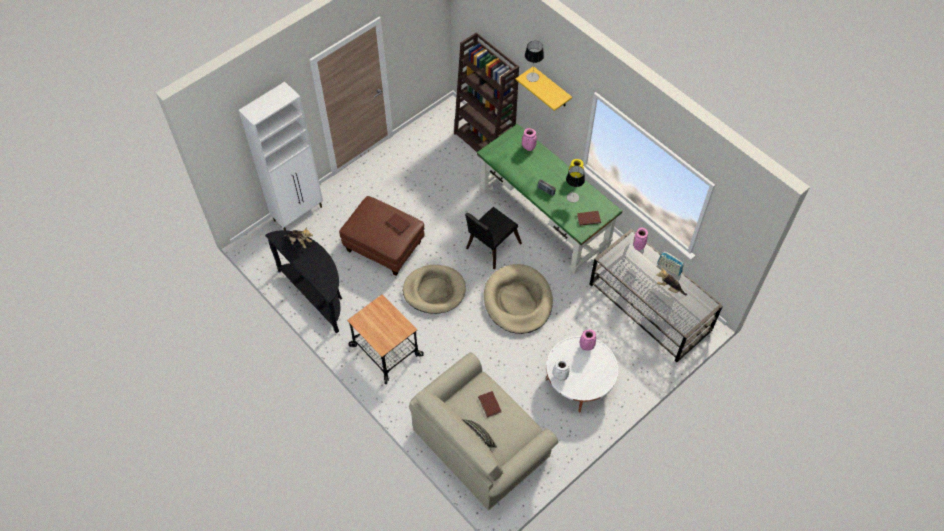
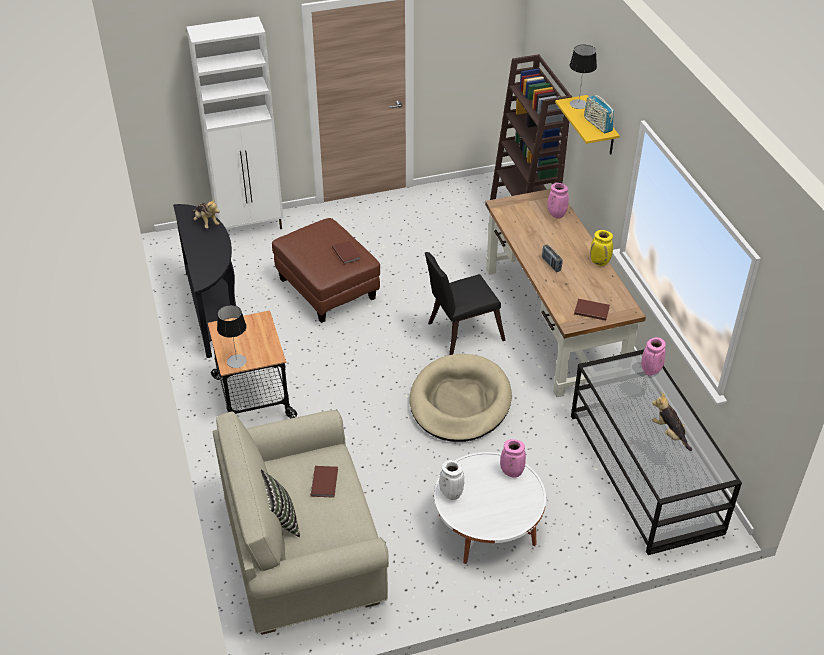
camera: 25 degrees right, 15 degrees down
(434, 290) = (358, 354): beige dog bed -> none
(545, 217) = (554, 323): green desk -> brown desk
(572, 197) = (583, 281): table lamp -> table lamp (236, 361)
(669, 268) = (682, 410): radio -> radio (597, 124)

